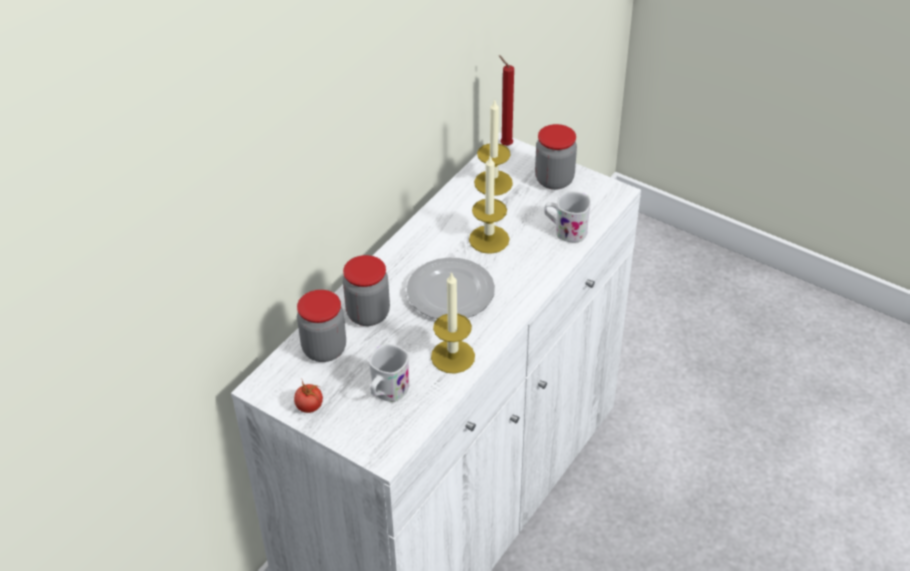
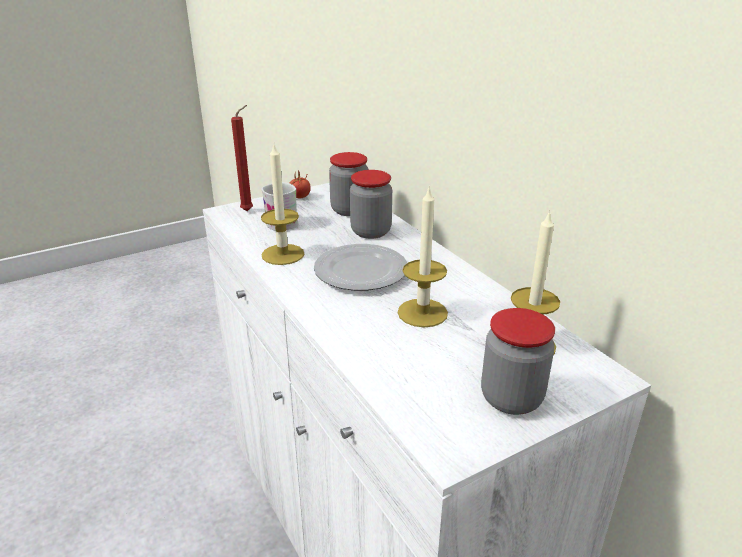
camera: 115 degrees right, 15 degrees down
(504, 144) = (614, 379): red candle -> red candle (249, 210)
(565, 231) = (397, 371): white mug -> none

